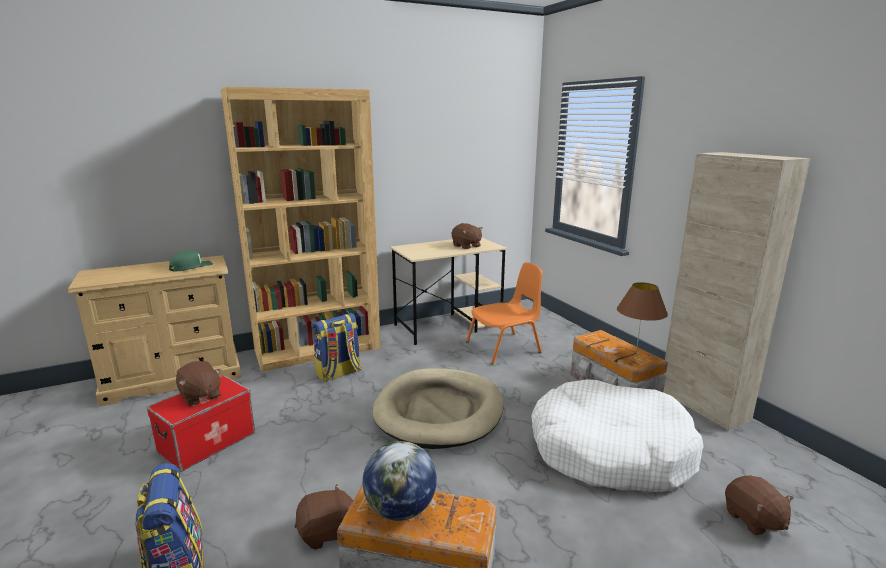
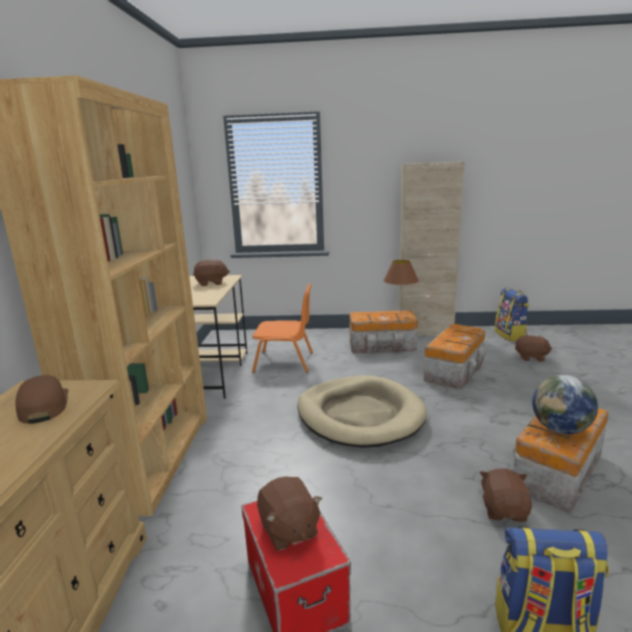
camera: 60 degrees left, 0 degrees up
(191, 266) = (44, 406): green cap -> brown cap
(200, 396) = (288, 530): brown plush toy -> brown plush toy turned 75 degrees clockwise
(338, 373) = (230, 454): backpack -> backpack (510, 335)
(504, 347) = (285, 362): orange chair -> orange chair turned 90 degrees clockwise
(609, 451) = (455, 370): white dog bed -> storage box

